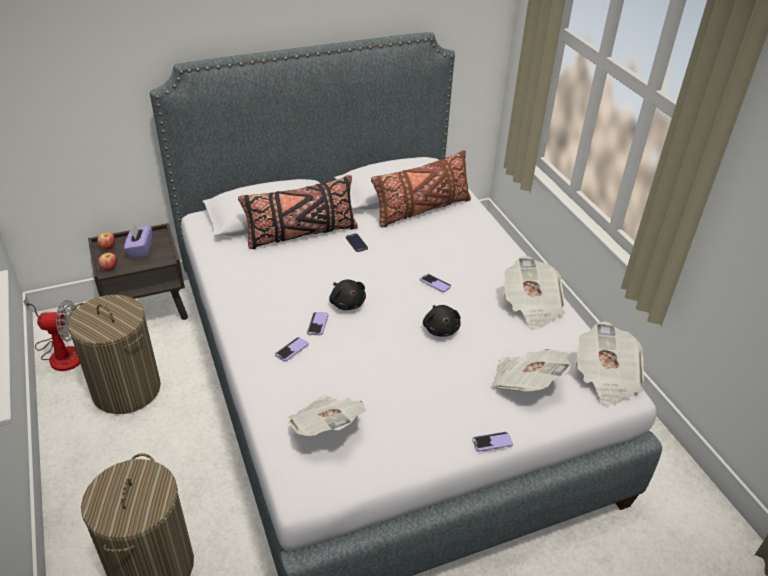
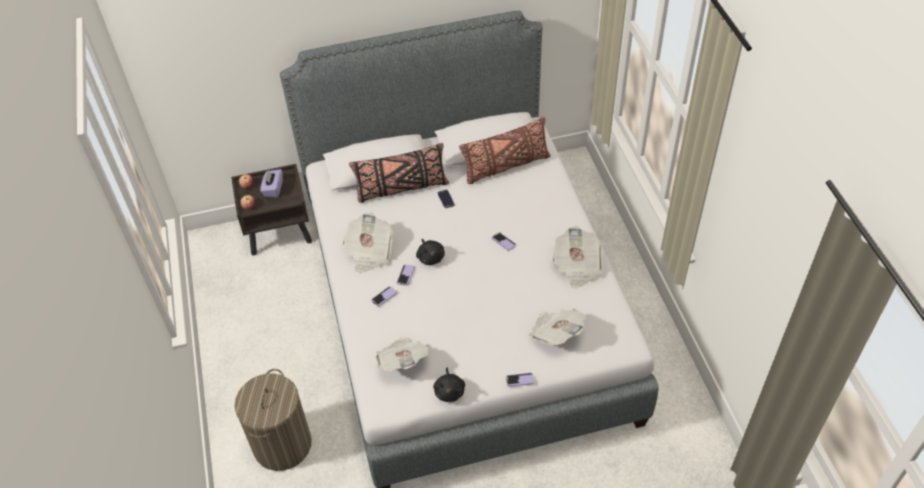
camera: 10 degrees right, 10 degrees up
(61, 352) = (212, 269): fan -> none
(126, 389) = (263, 304): laundry basket -> none
(441, 328) = (500, 283): black plush toy -> black plush toy (449, 391)
(606, 378) = (619, 333): newspaper -> newspaper (369, 252)

